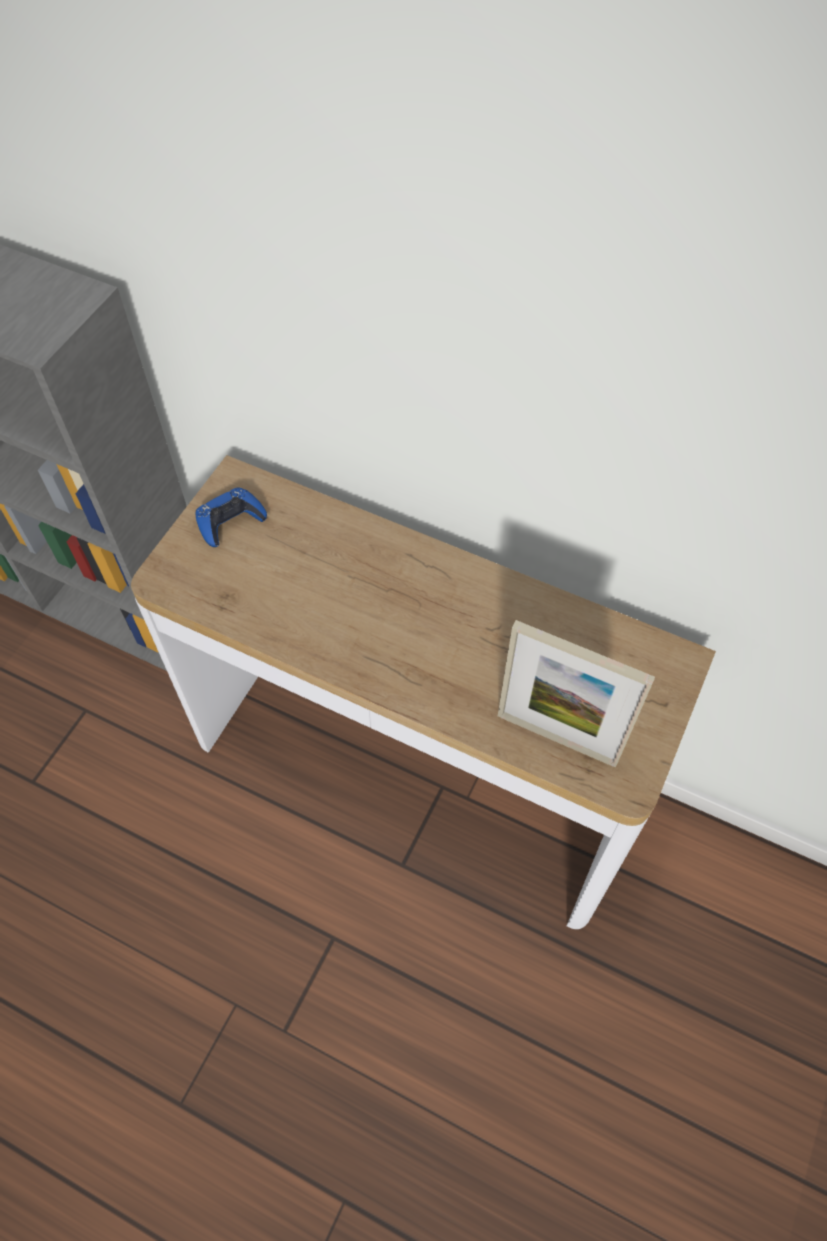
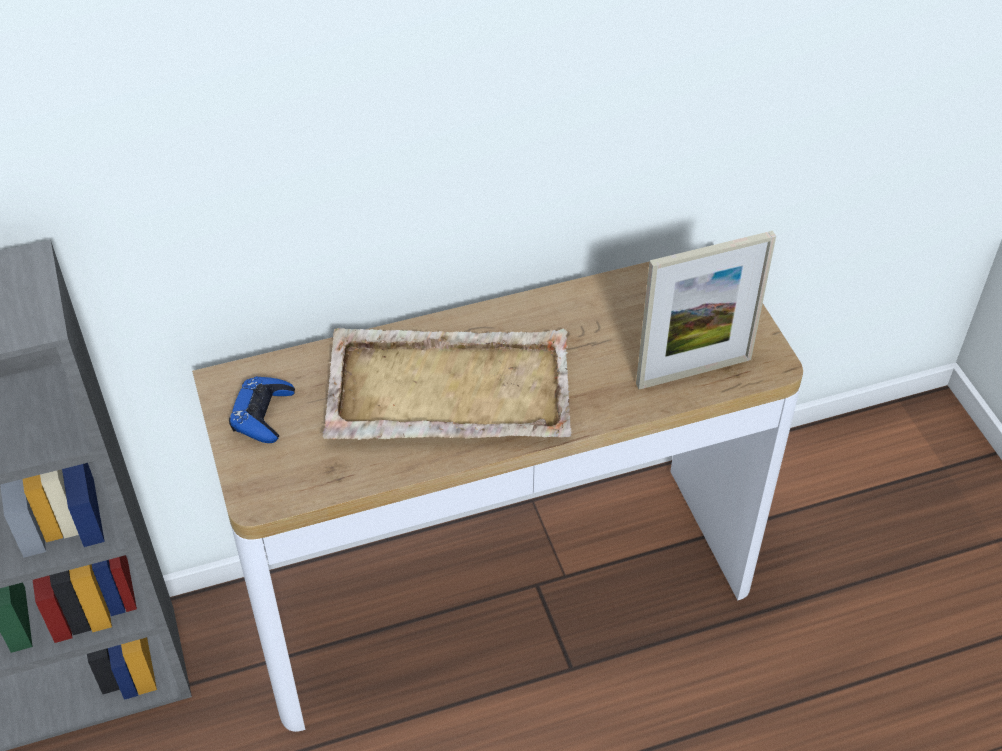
camera: 45 degrees left, 10 degrees down
(362, 600) = (446, 390): none -> beige tray

